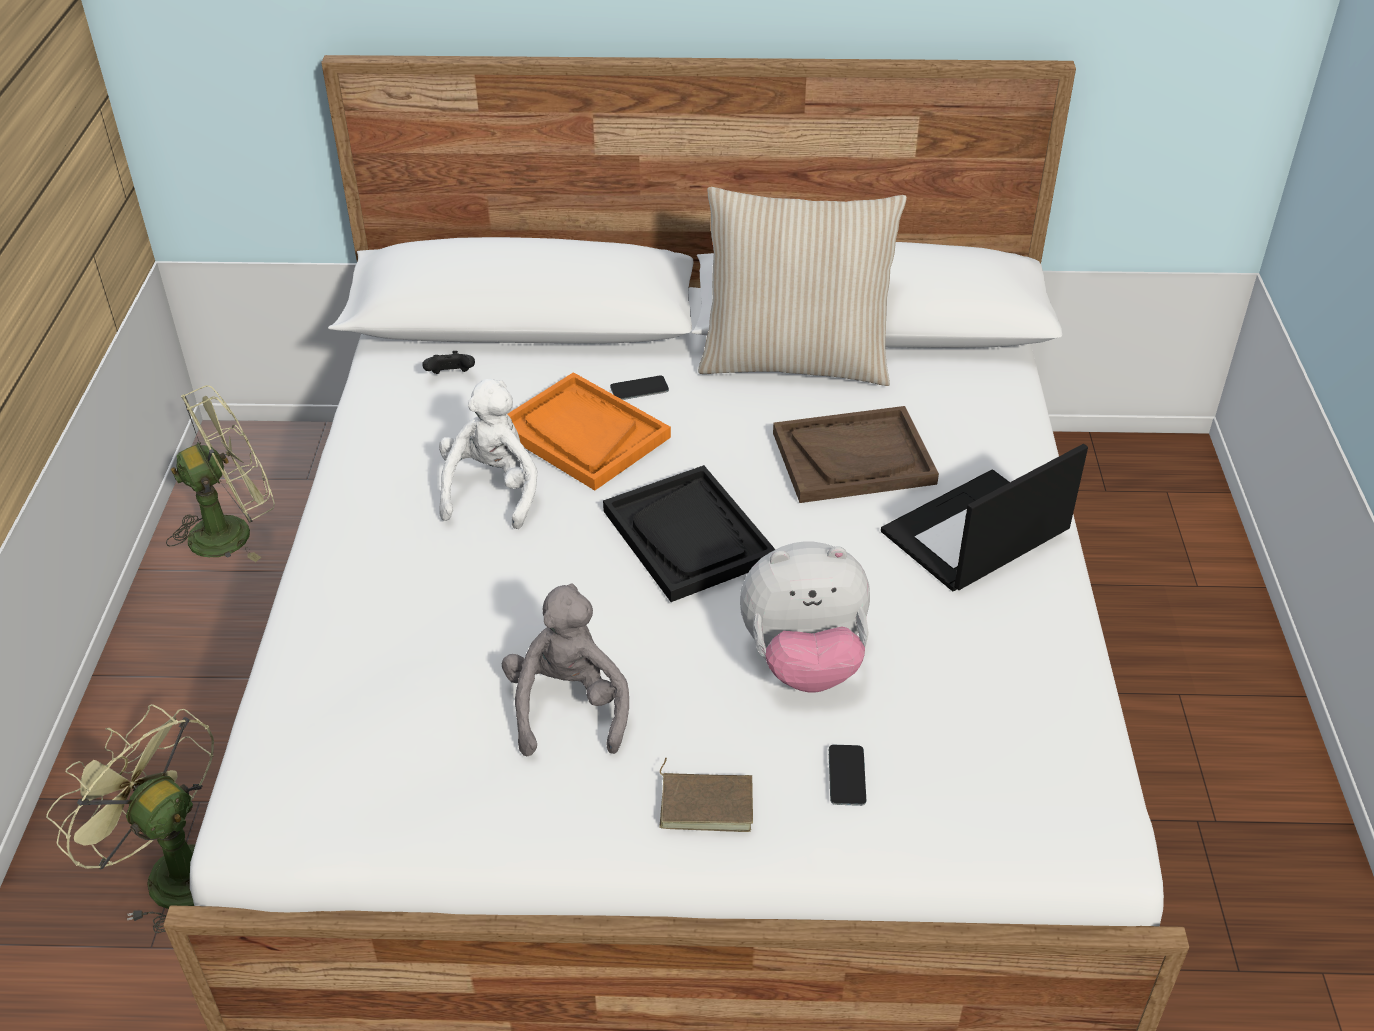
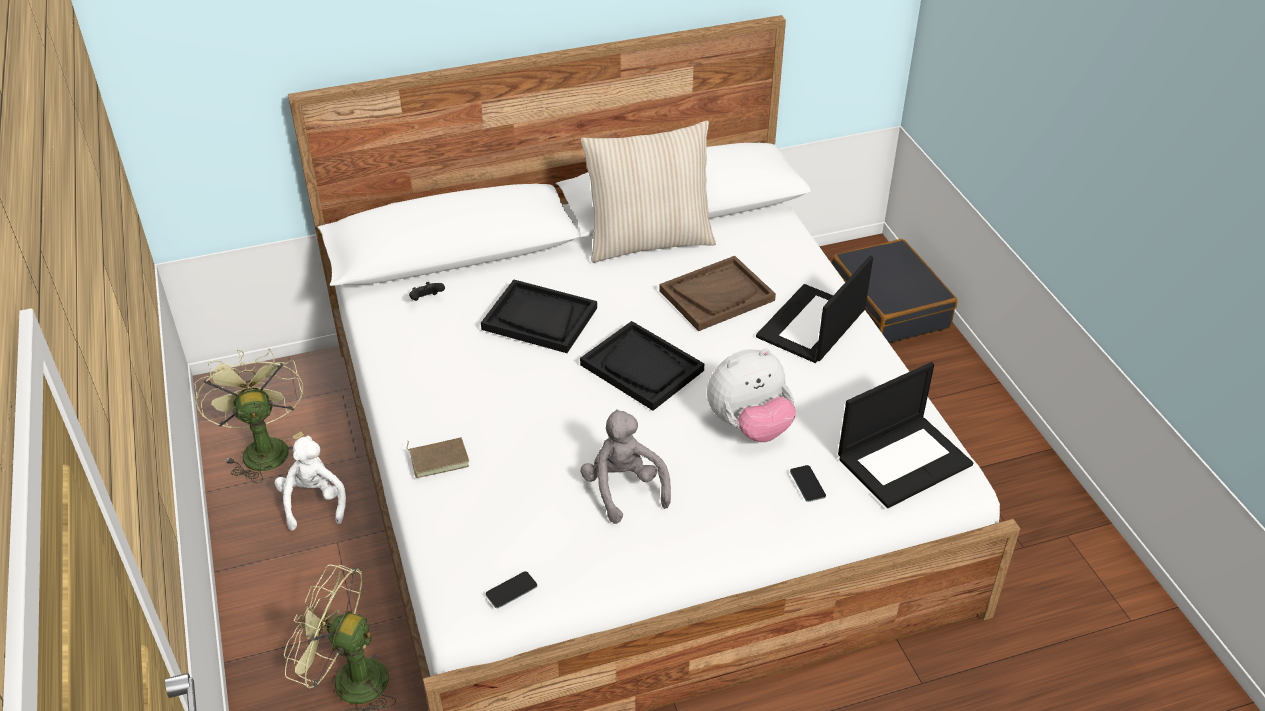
camera: 20 degrees left, 0 degrees up
(233, 531) = (262, 448): green fan -> green fan turned 60 degrees counterclockwise
(492, 490) = (499, 369): white plush toy -> white plush toy (314, 502)
(583, 434) = (539, 319): orange tray -> black tray
(639, 389) = (558, 281): phone -> phone (511, 590)
(707, 802) = (735, 521): brown book -> brown book (439, 458)
(1022, 779) = (904, 460): none -> laptop
(1175, 541) = (889, 306): none -> black suitcase

